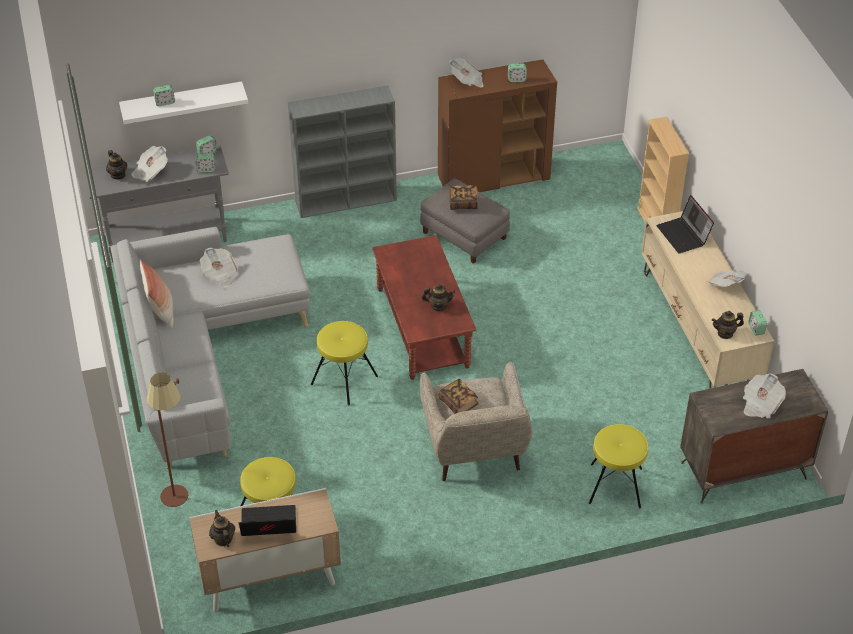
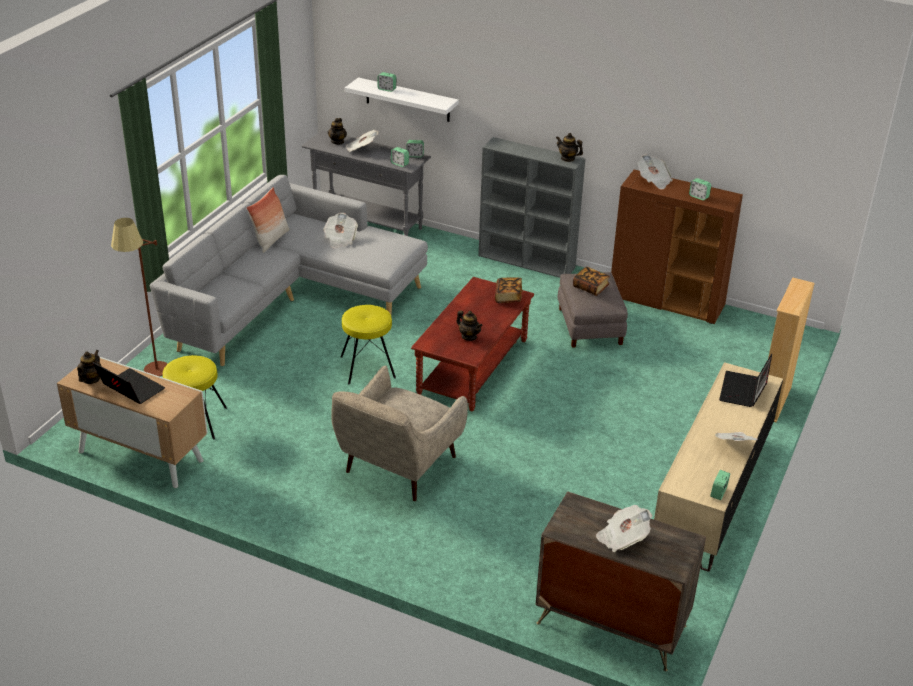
camera: 40 degrees right, 10 degrees down
(458, 403) = (392, 406): book -> book (508, 297)
(616, 485) = (479, 562): yellow stool -> none
(725, 333) = (683, 479): teapot -> teapot (568, 158)

